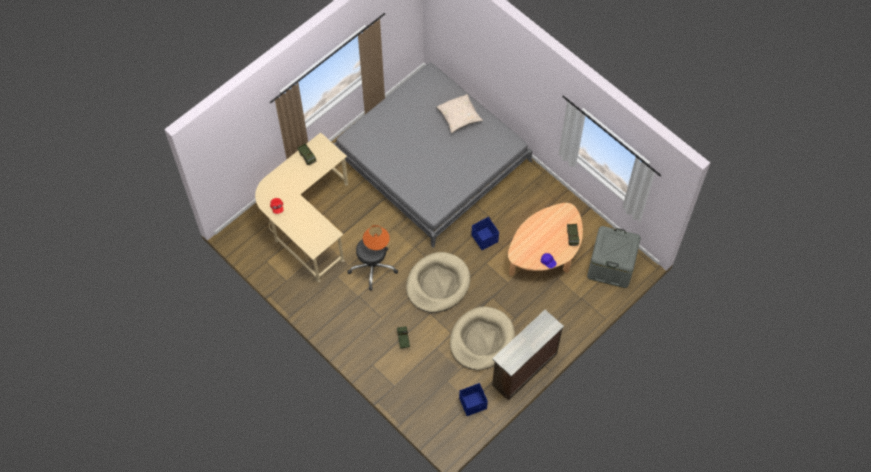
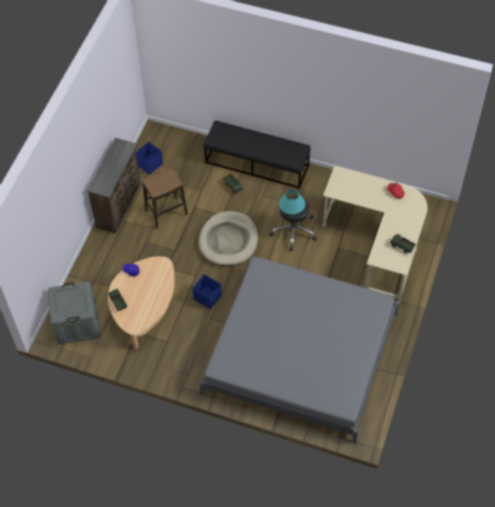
camera: 155 degrees right, 5 degrees down
(366, 353) = (257, 164): none -> black bench
(376, 245) = (291, 211): orange table lamp -> turquoise table lamp
(459, 117) = (288, 371): beige pillow -> none
(481, 340) = (166, 212): beige dog bed -> stool

